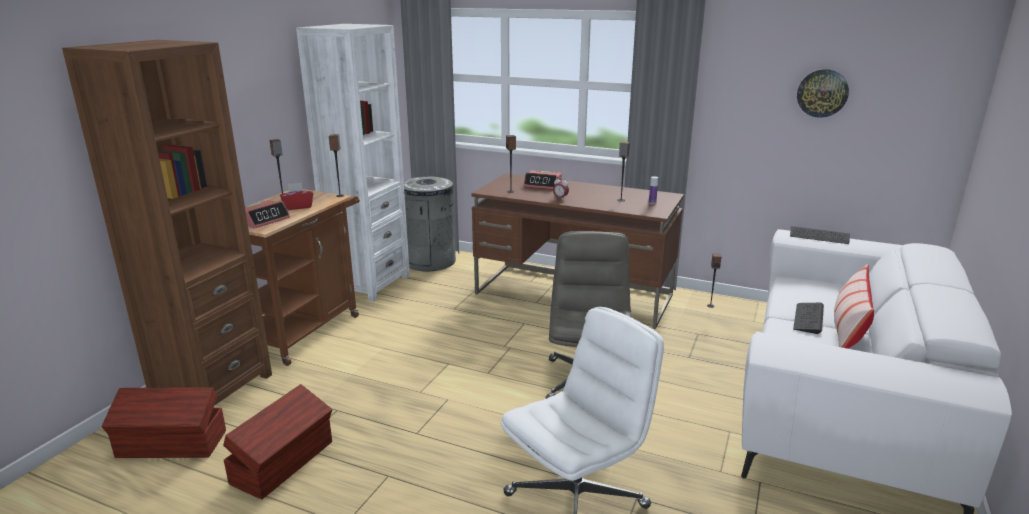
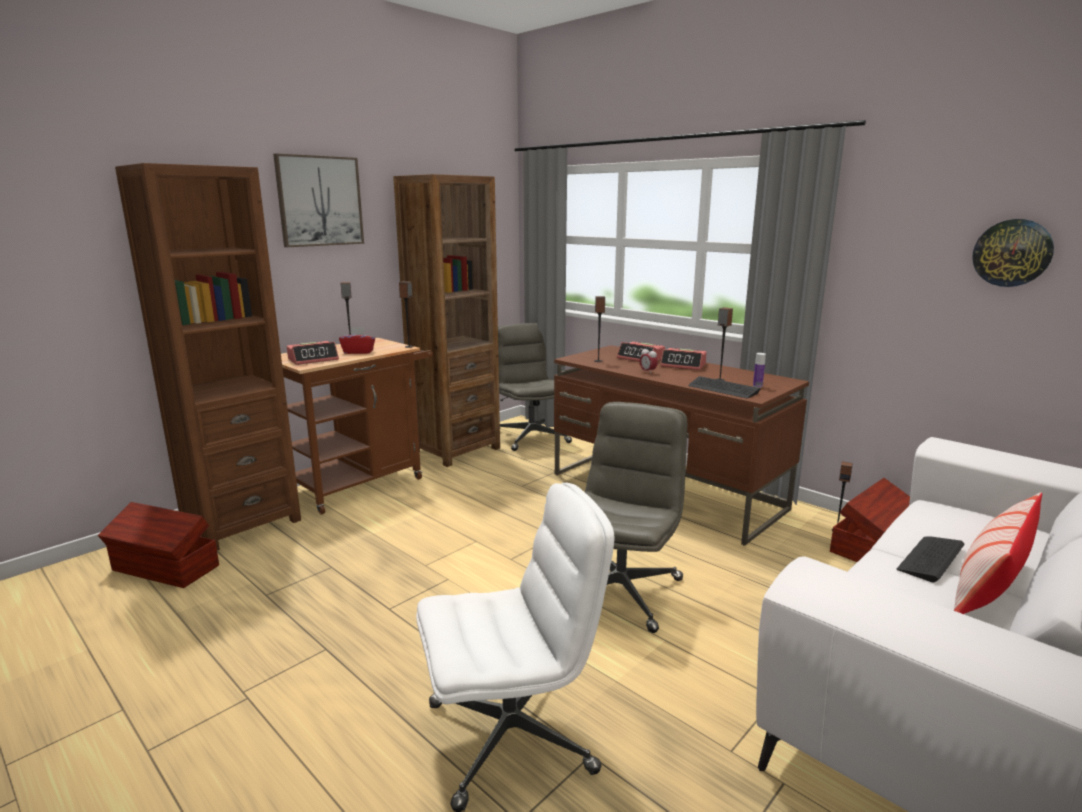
camera: 20 degrees right, 5 degrees down
(237, 60) = (319, 201): none -> picture
(284, 462) = (242, 609): brown storage box -> brown storage box (871, 544)
(369, 284) = (455, 450): white bookcase -> brown bookcase
(430, 261) = (530, 437): grey trash can -> grey office chair
(582, 188) = (683, 365): none -> alarm clock
(819, 236) = (989, 451): keyboard -> keyboard (723, 389)

